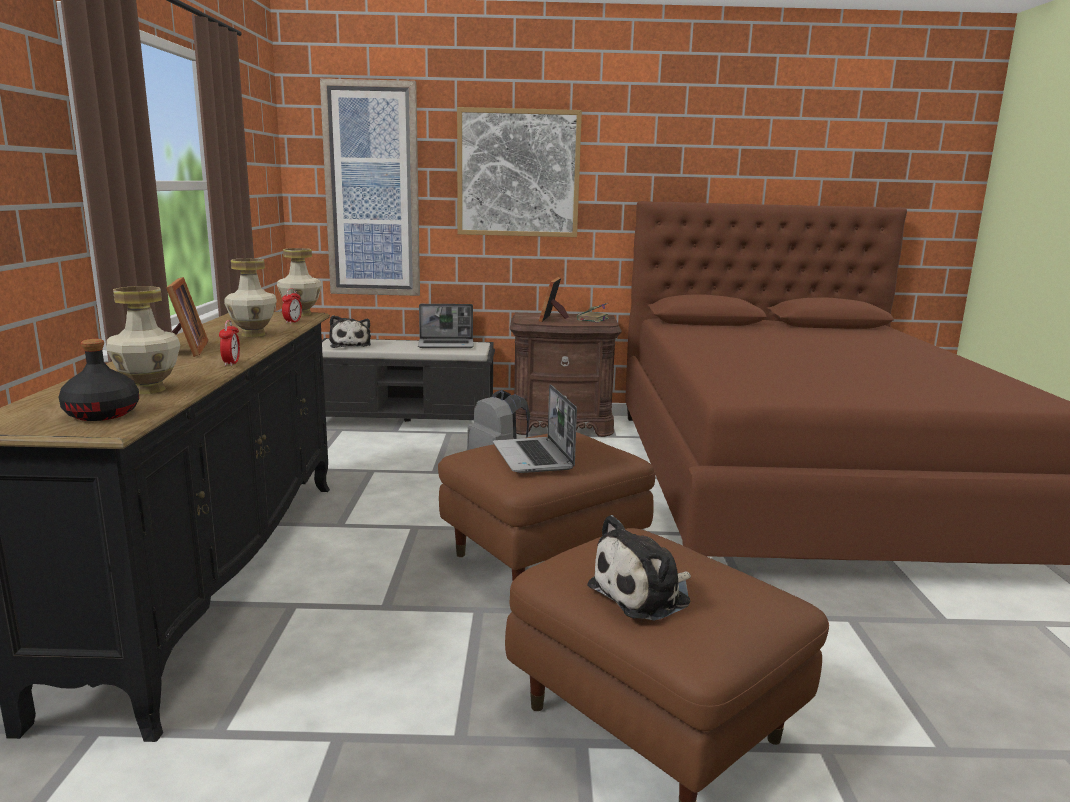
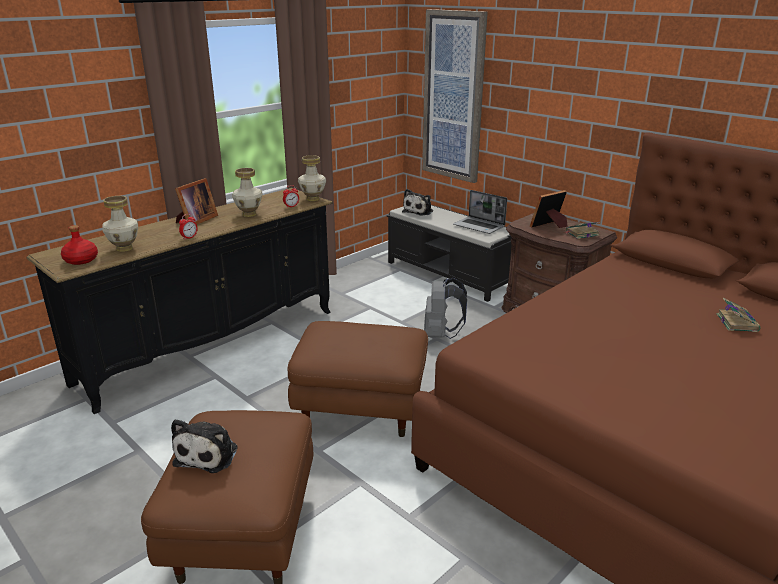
camera: 45 degrees right, 10 degrees up
(102, 414) = (81, 260): black bottle -> red bottle
(518, 173) = (553, 93): picture -> none
(534, 457) = (342, 342): laptop -> none
(644, 594) = (209, 453): plush toy -> plush toy turned 90 degrees counterclockwise
(828, 341) = (736, 322): none -> book

